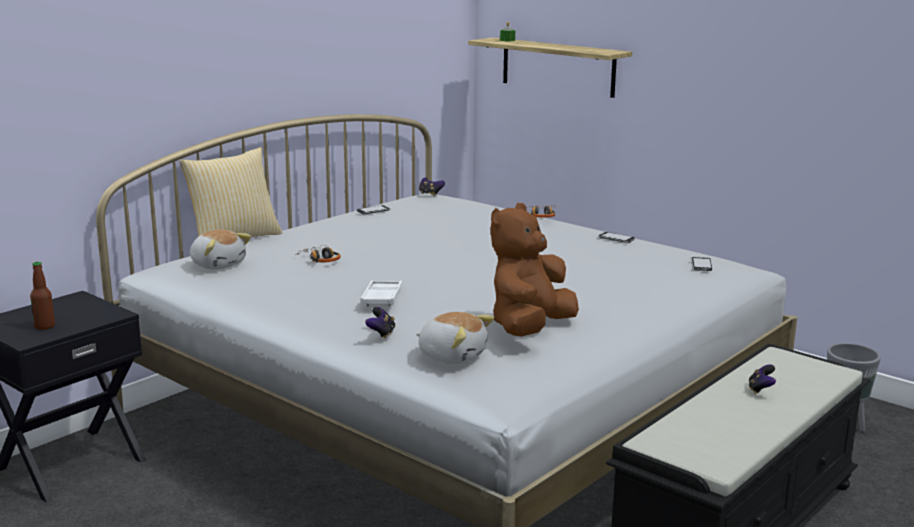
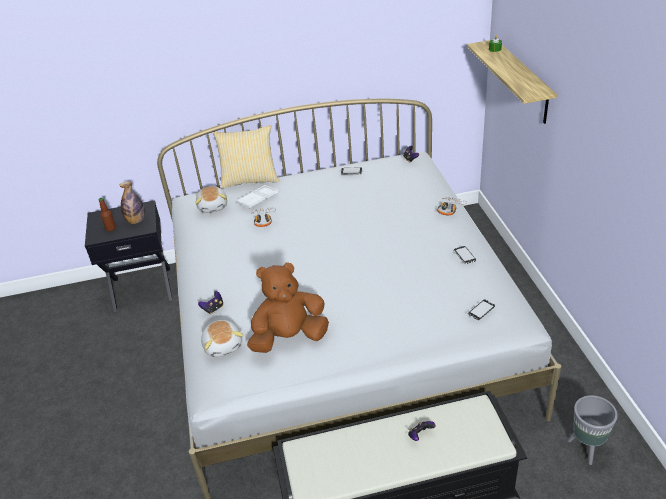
camera: 40 degrees right, 20 degrees up
(82, 312) = (136, 221): none -> bottle
(382, 298) = (250, 273): white tray -> white tray (258, 199)

